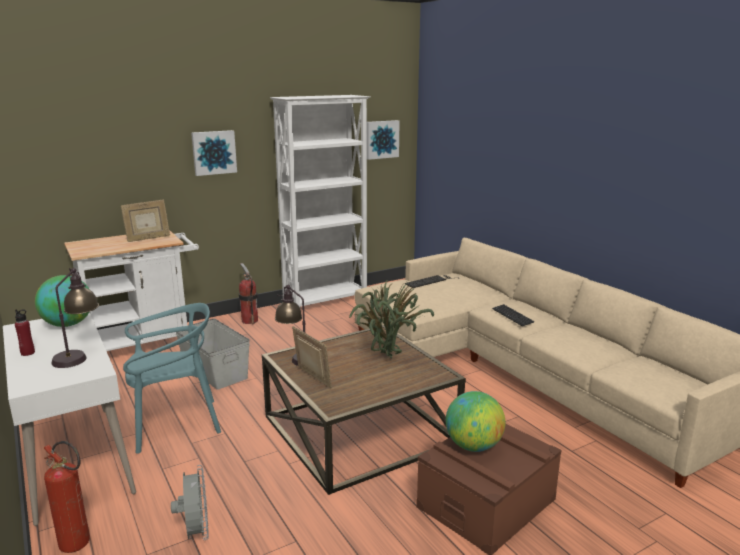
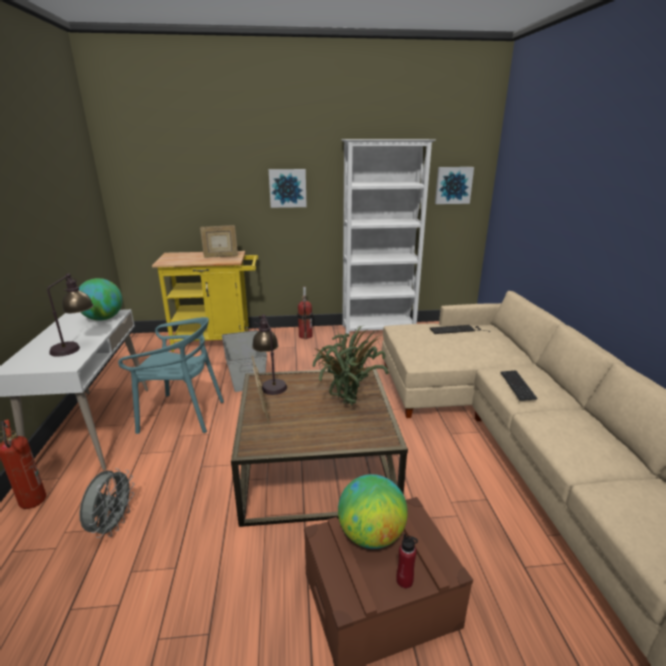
camera: 25 degrees right, 5 degrees up
(28, 353) = (50, 337): red bottle -> red bottle (404, 580)
(145, 344) = (217, 340): white cart -> yellow cart

